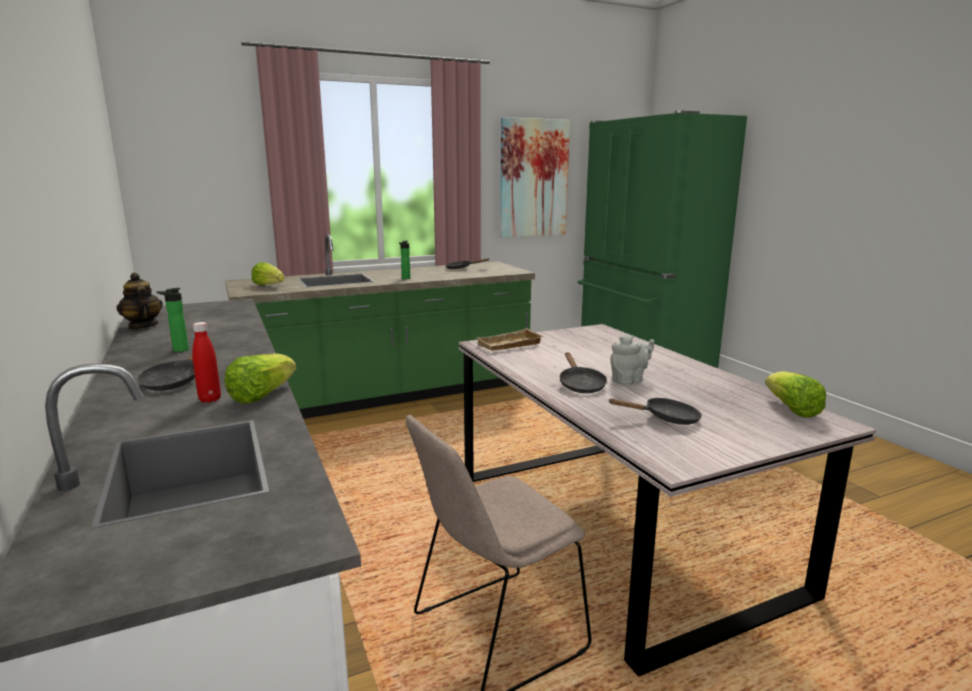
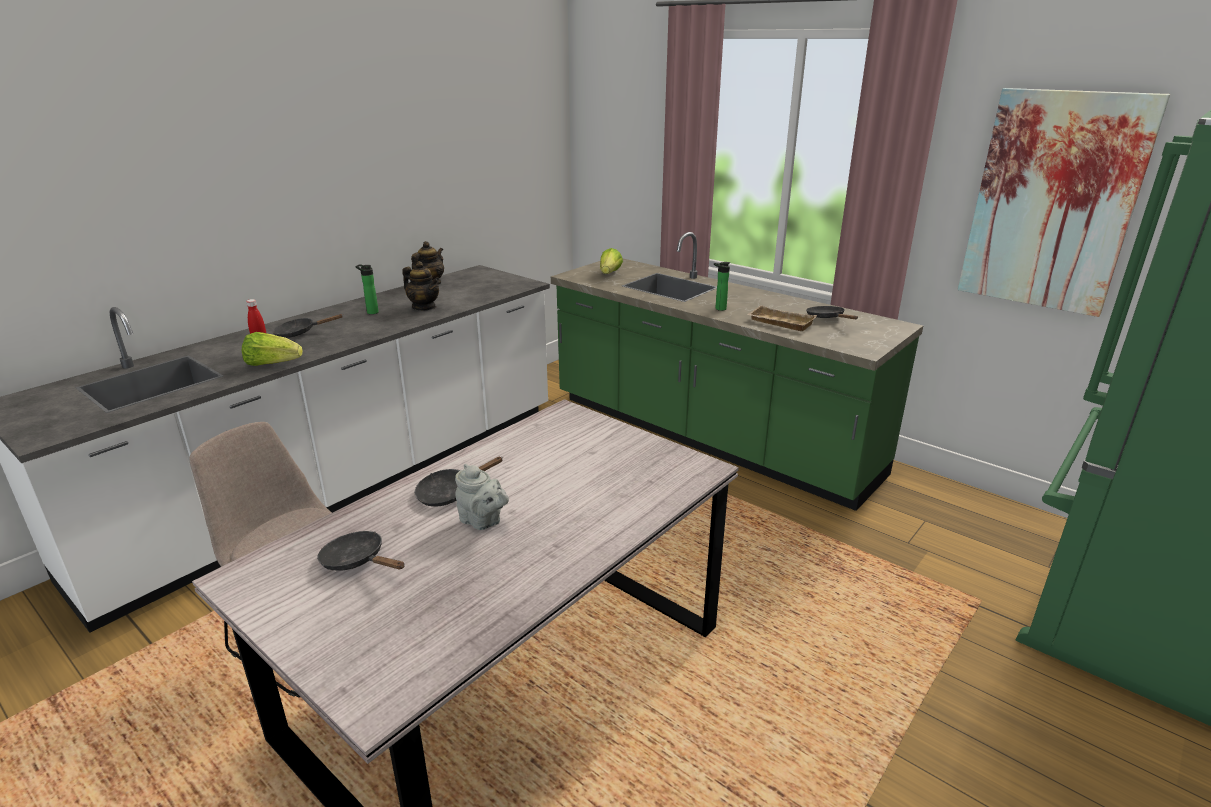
camera: 65 degrees right, 10 degrees up
(217, 333) = (424, 307): none -> teapot
(510, 345) = (571, 427): beige tray -> beige tray (779, 323)
(666, 419) = (357, 561): black frying pan -> black frying pan turned 150 degrees clockwise
(791, 409) = (420, 662): lettuce -> none

